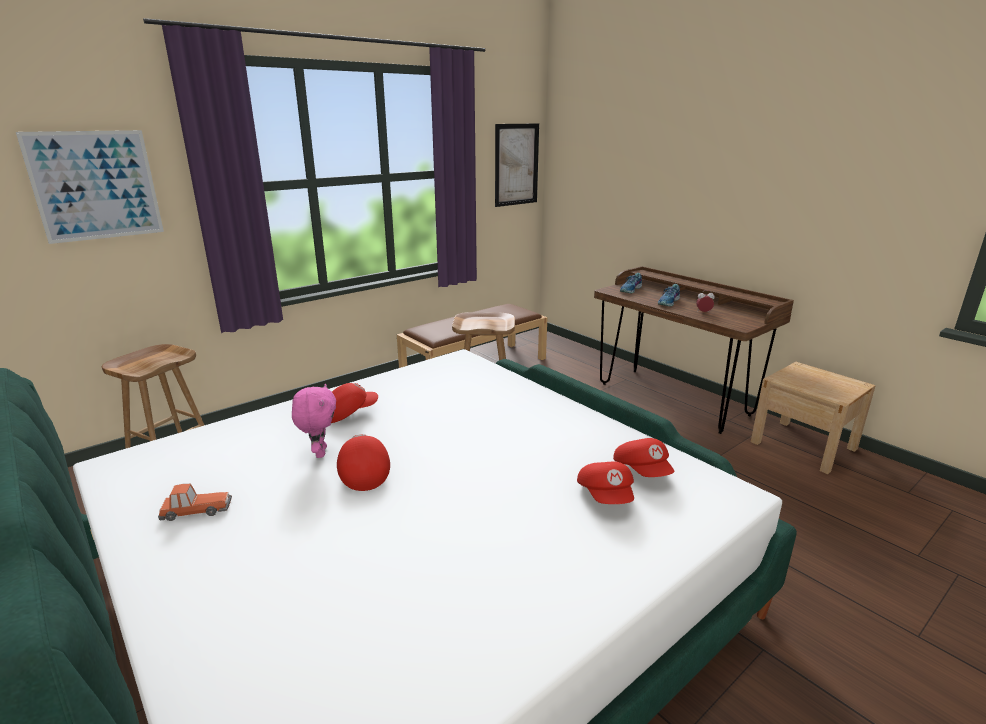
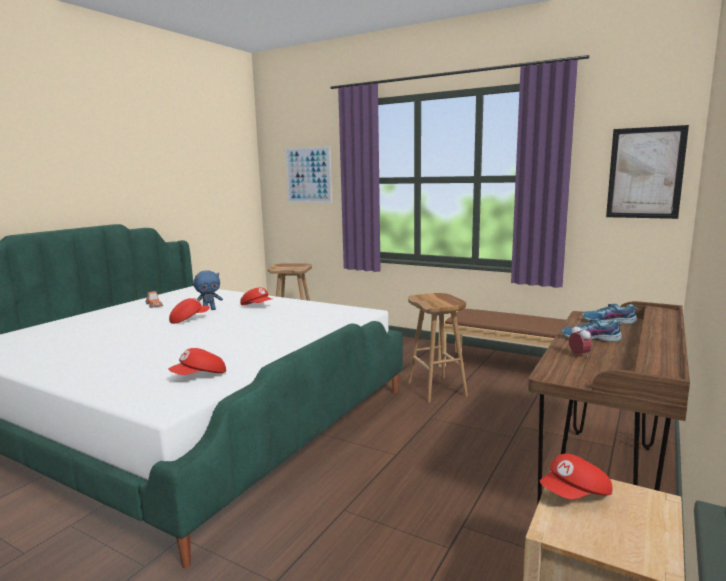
camera: 70 degrees right, 10 degrees down
(319, 452) = (209, 310): pink plush toy -> blue plush toy
(606, 496) = (164, 369): red cap -> red cap (575, 495)

